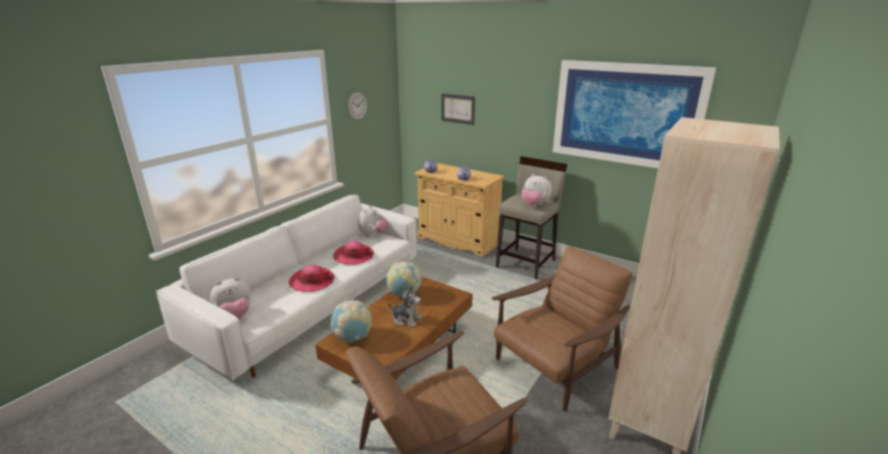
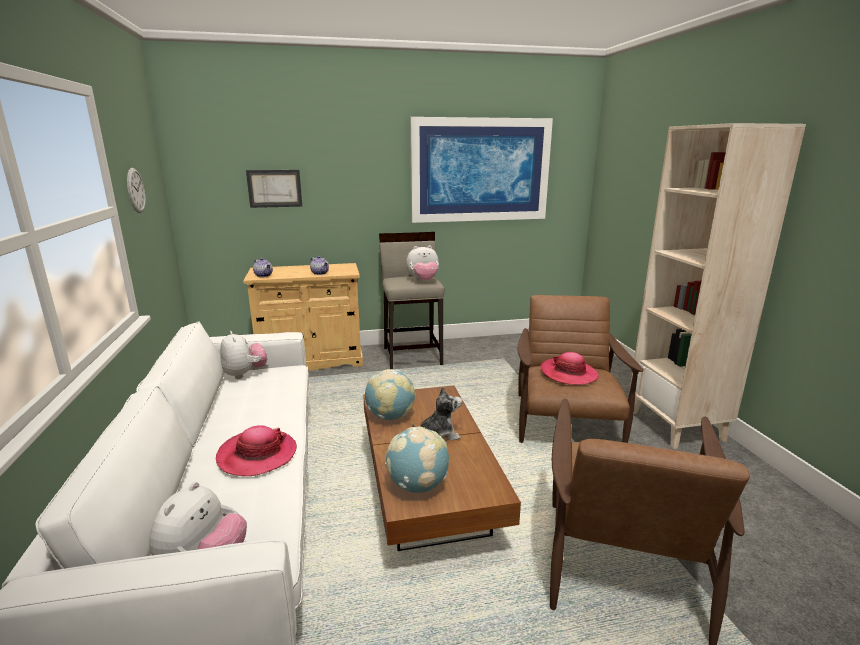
camera: 45 degrees left, 5 degrees down
(353, 256) = (264, 404): hat -> hat (568, 374)

